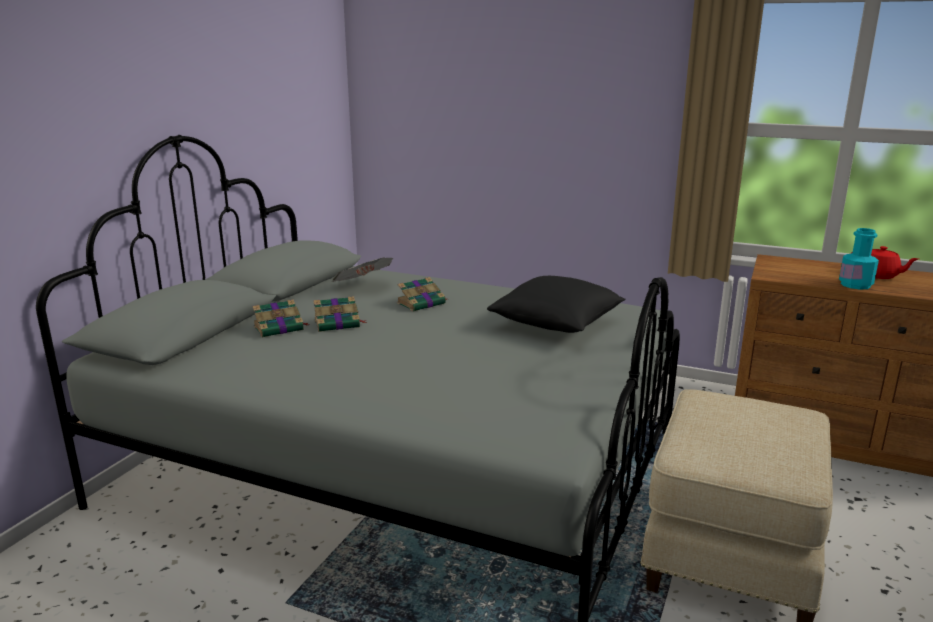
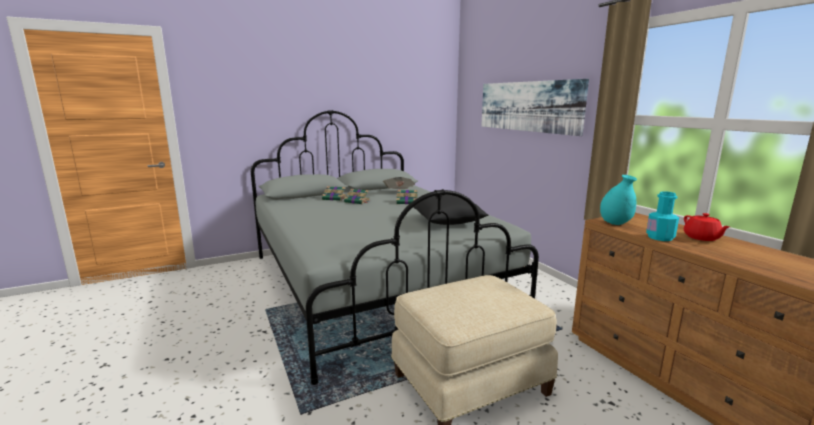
camera: 40 degrees right, 5 degrees down
(531, 106) = (527, 106): none -> picture
(785, 276) = (615, 223): none -> turquoise vase

